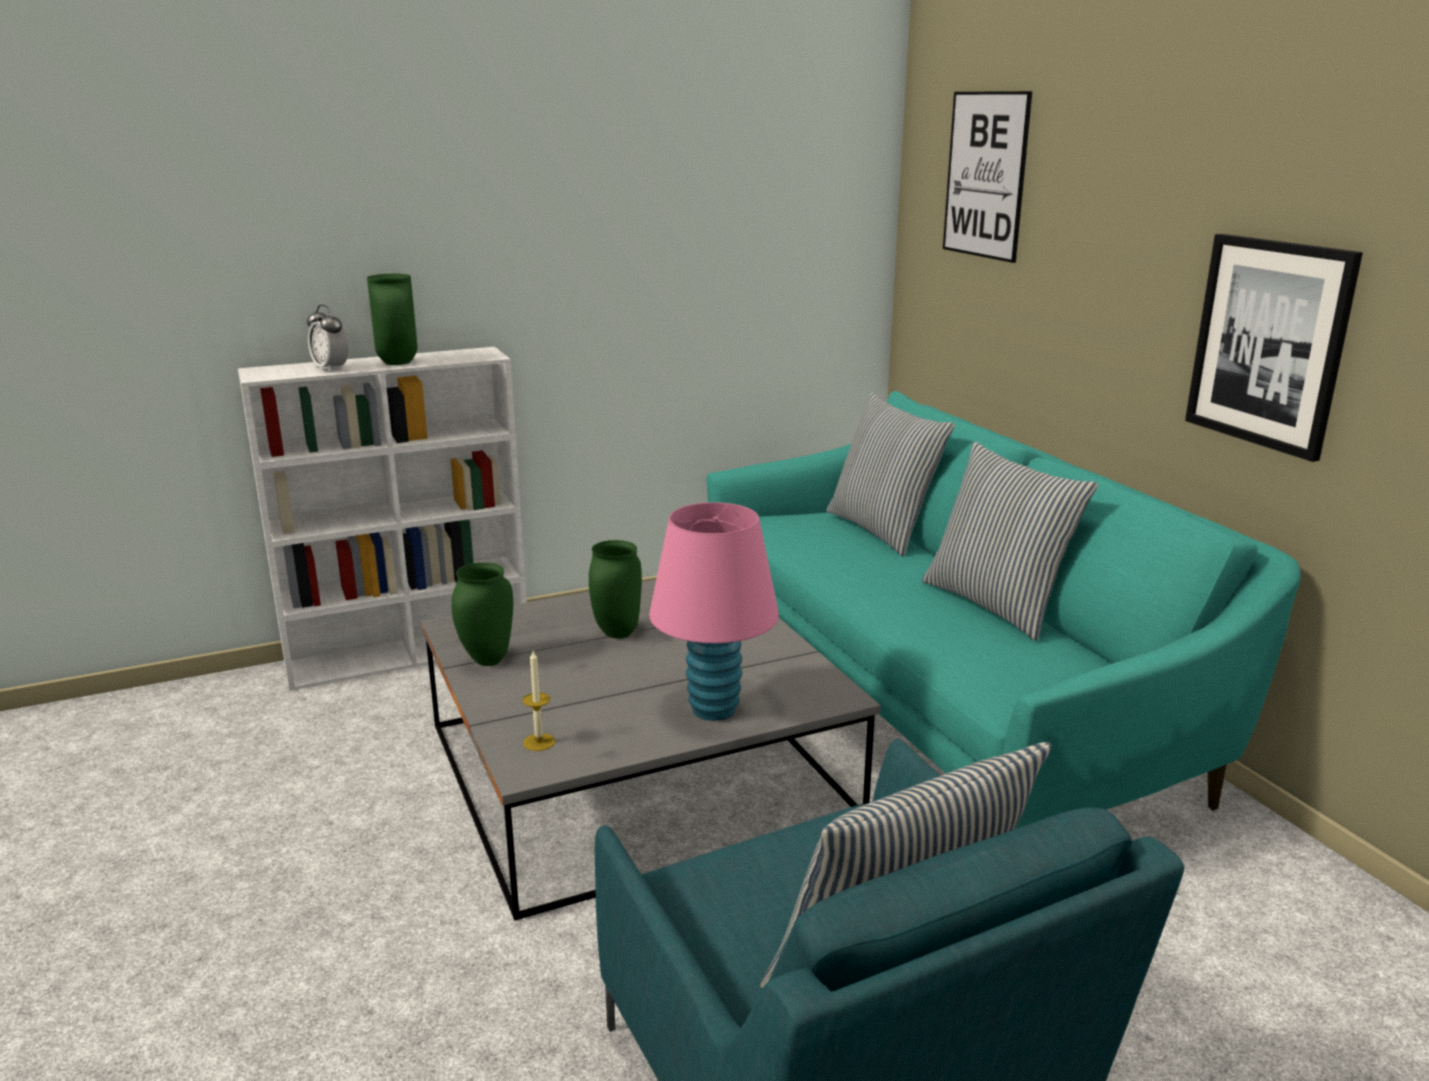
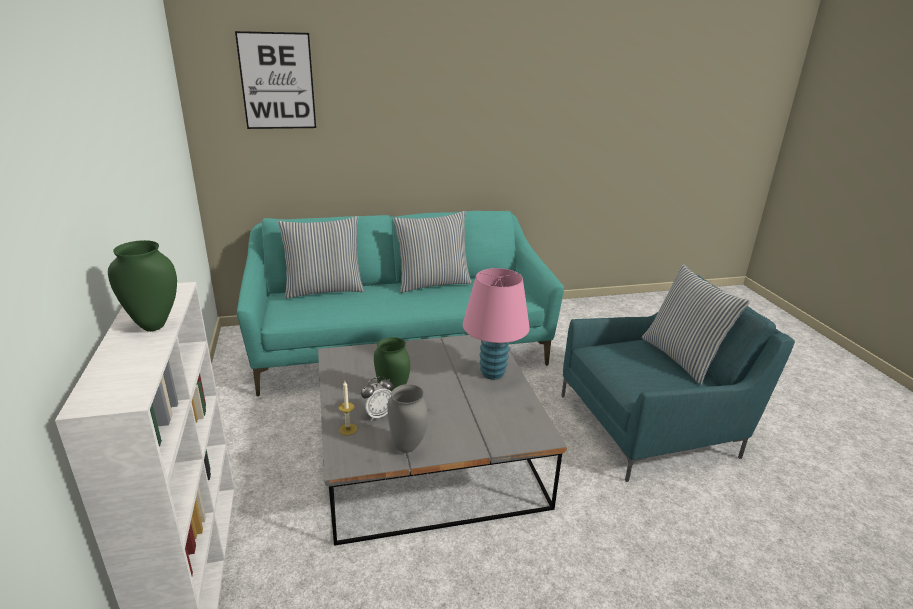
camera: 80 degrees left, 5 degrees up
(331, 369) = (139, 358): alarm clock -> alarm clock (377, 415)
(488, 661) = (408, 447): green vase -> grey vase
(539, 742) = (515, 431): candle -> candle (348, 429)
(1269, 343) = (478, 137): picture -> none

